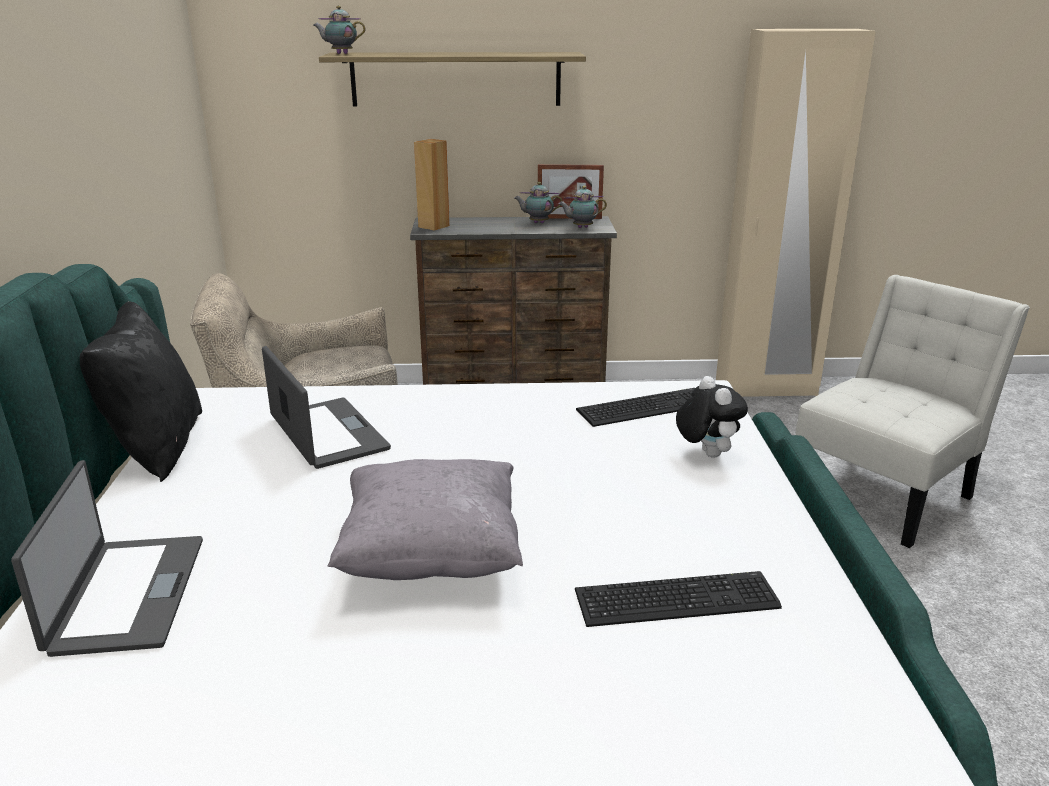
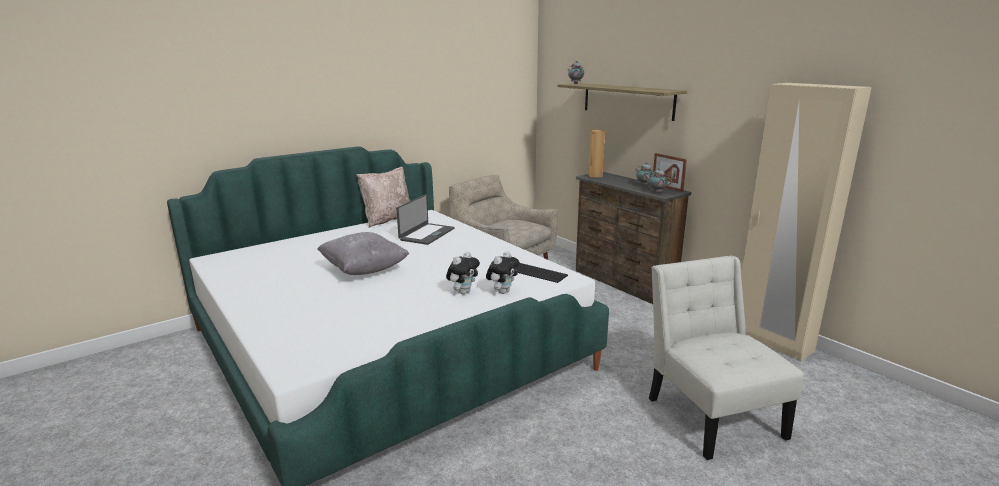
camera: 55 degrees right, 5 degrees down
(126, 594) = (307, 244): laptop -> none
(156, 447) = (388, 220): black pillow -> beige pillow
(673, 486) = (463, 292): none -> plush toy
(673, 597) = (377, 309): keyboard -> none
(886, 493) = (711, 413): white chair -> white chair turned 120 degrees counterclockwise

